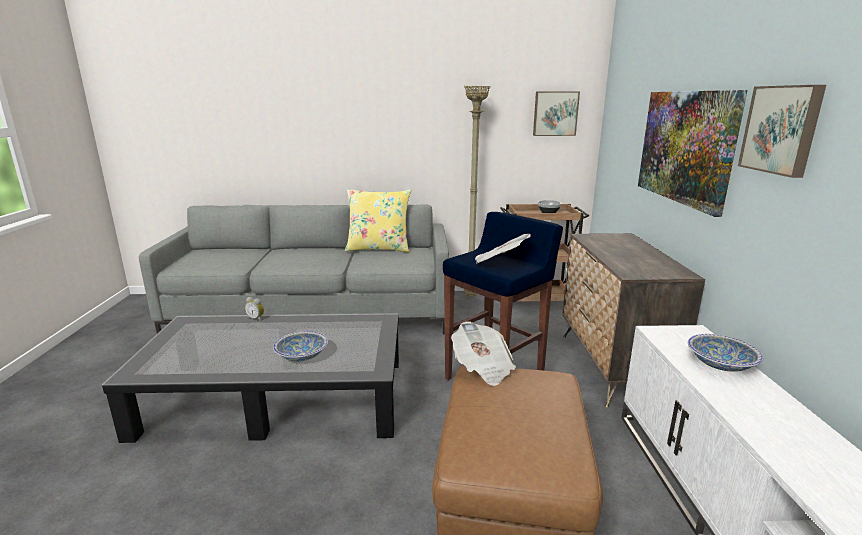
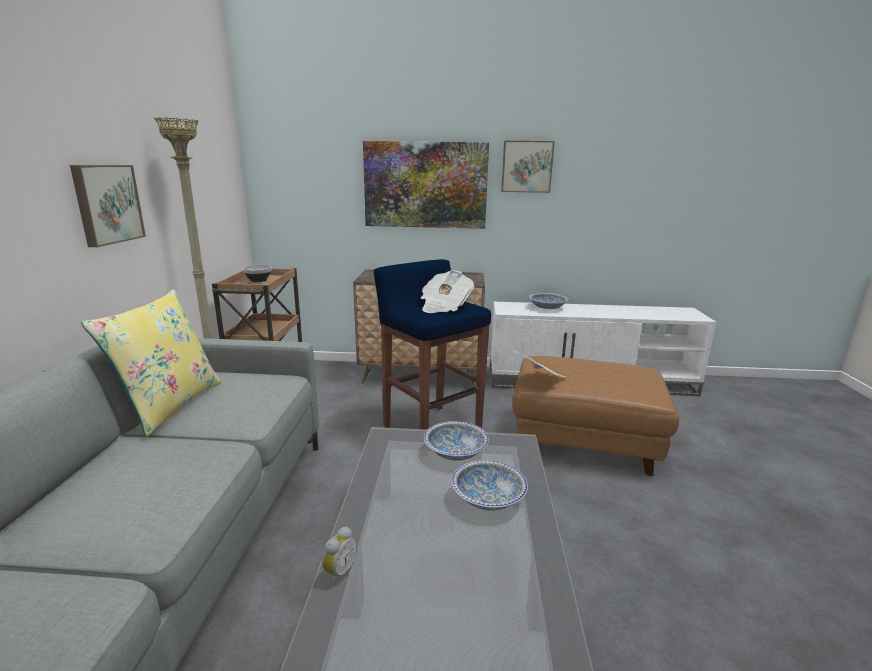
camera: 85 degrees left, 0 degrees up
(361, 343) = (455, 452): none -> bowl
(555, 113) = (216, 162): picture -> picture (107, 204)

